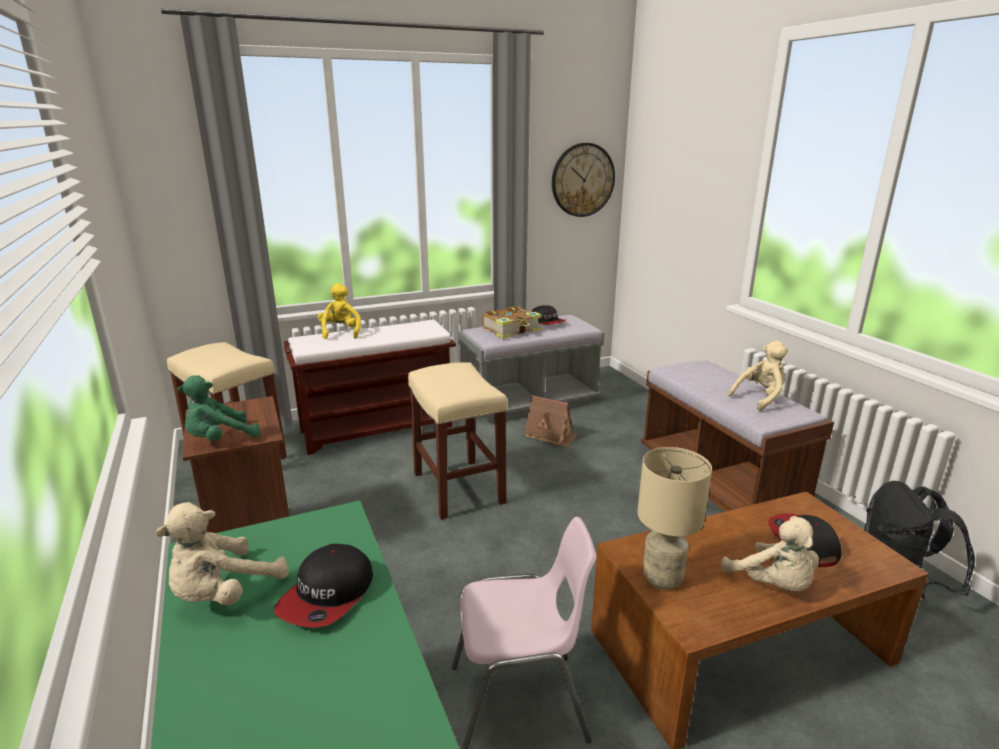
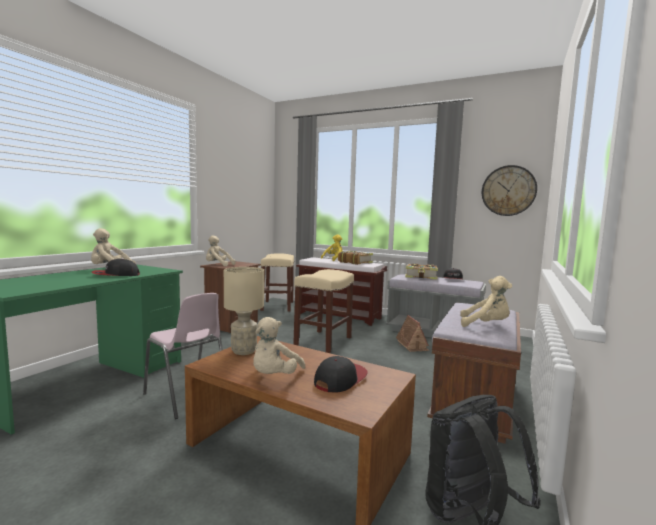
camera: 50 degrees right, 15 degrees down
(220, 439) = (217, 265): green plush toy -> beige plush toy
(395, 331) = (354, 262): none -> book

